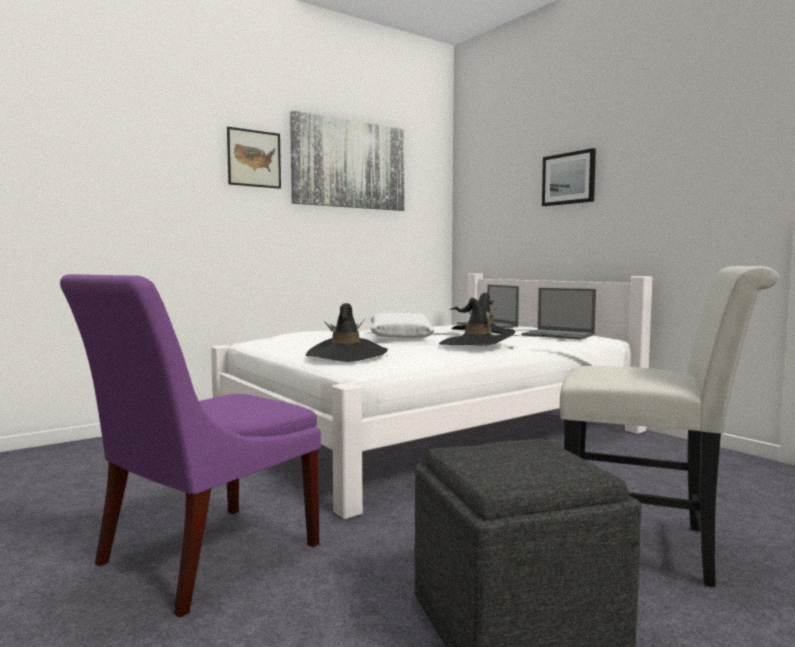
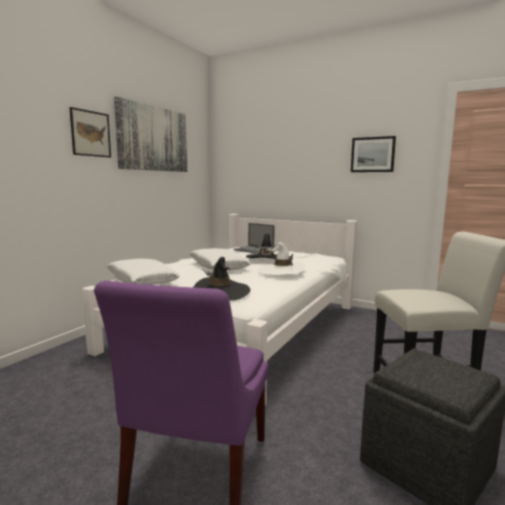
camera: 25 degrees left, 5 degrees up
(278, 341) = (141, 280): none -> white pillow
(475, 344) = (281, 271): black hat -> white hat
(559, 335) = (309, 257): laptop -> none
(569, 178) = (300, 157): picture -> picture (372, 154)

